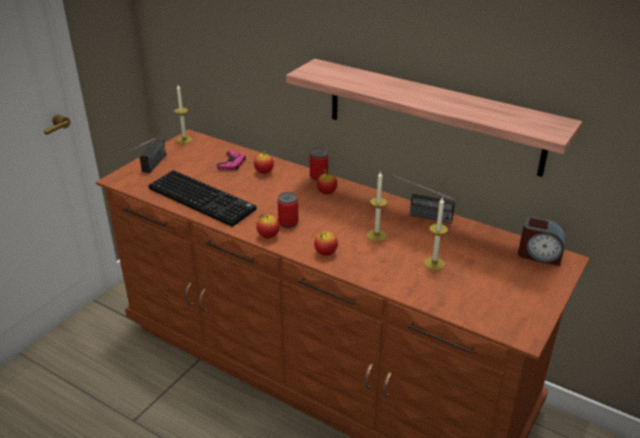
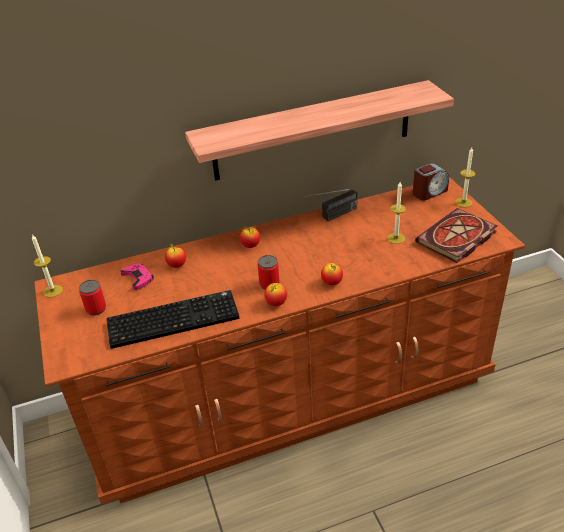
camera: 50 degrees left, 5 degrees up
(150, 168) = (75, 334): radio -> none
(318, 176) = (222, 239): can -> can (96, 309)
(376, 235) = (335, 248): candle -> candle (463, 202)
(483, 302) = (456, 239): none -> book

